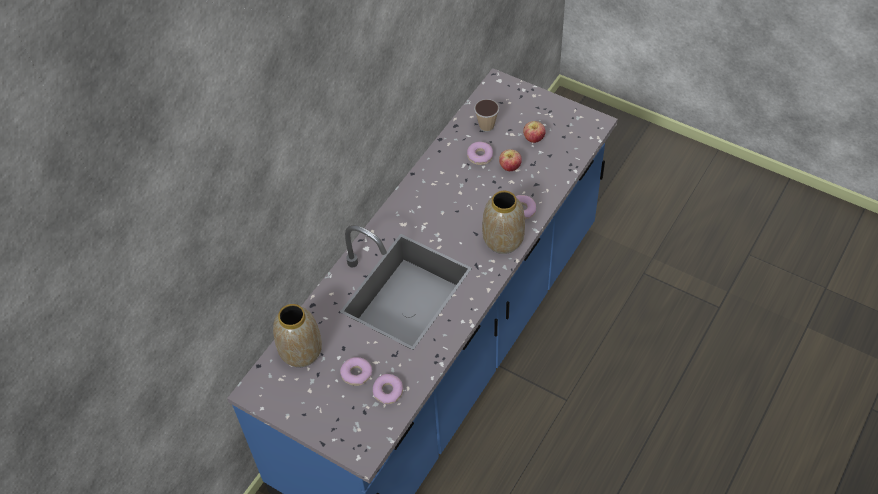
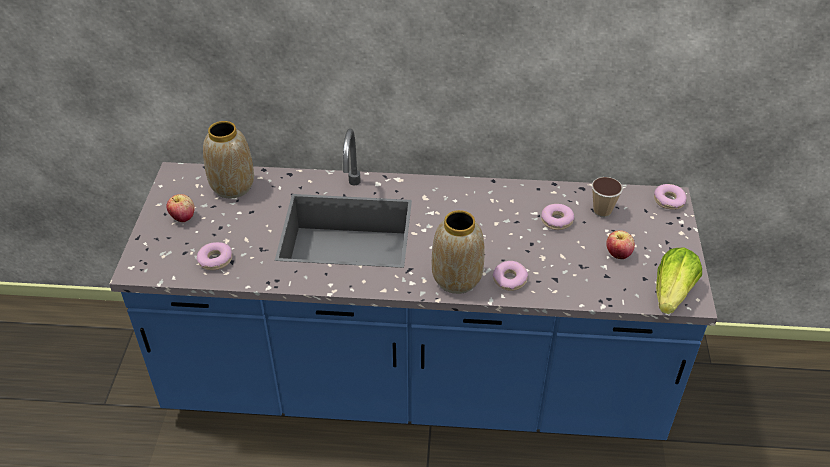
camera: 60 degrees right, 10 degrees down
(356, 374) = (225, 231): donut -> donut (668, 201)
(510, 167) = (561, 249): apple -> apple (183, 217)
(585, 129) = (672, 293): none -> lettuce

